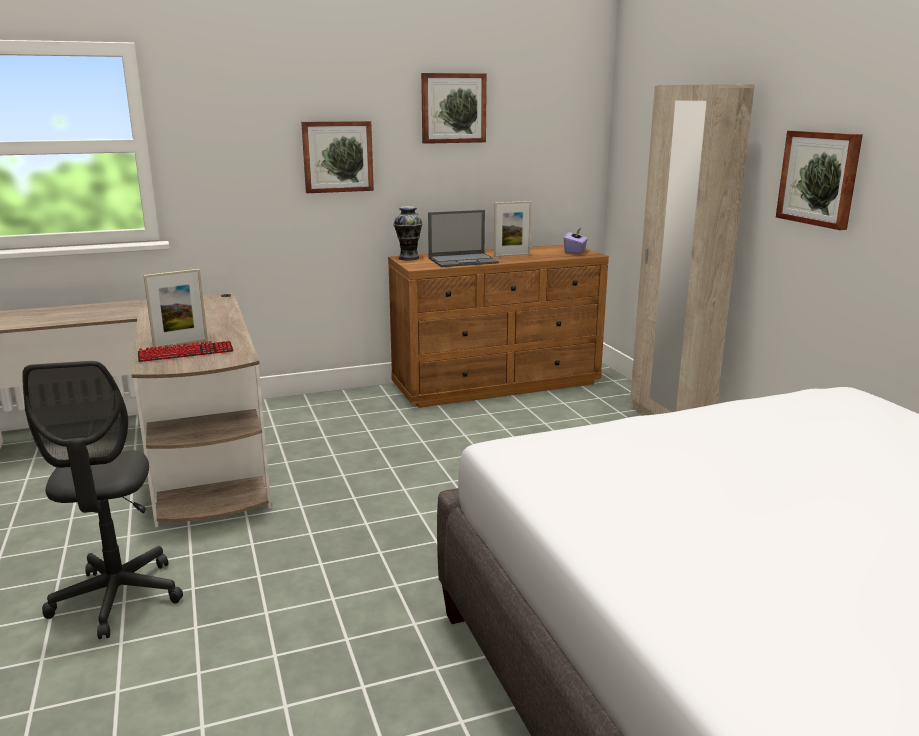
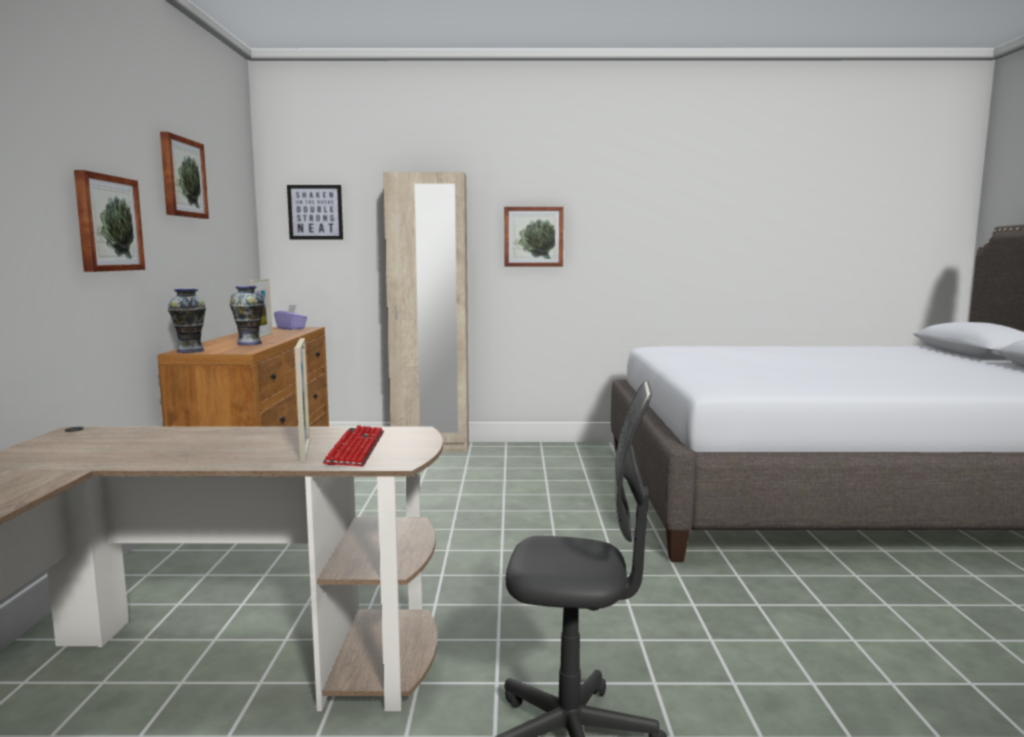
camera: 70 degrees left, 10 degrees down
(463, 260) = (249, 343): laptop -> vase
(641, 128) = (315, 212): none -> picture

